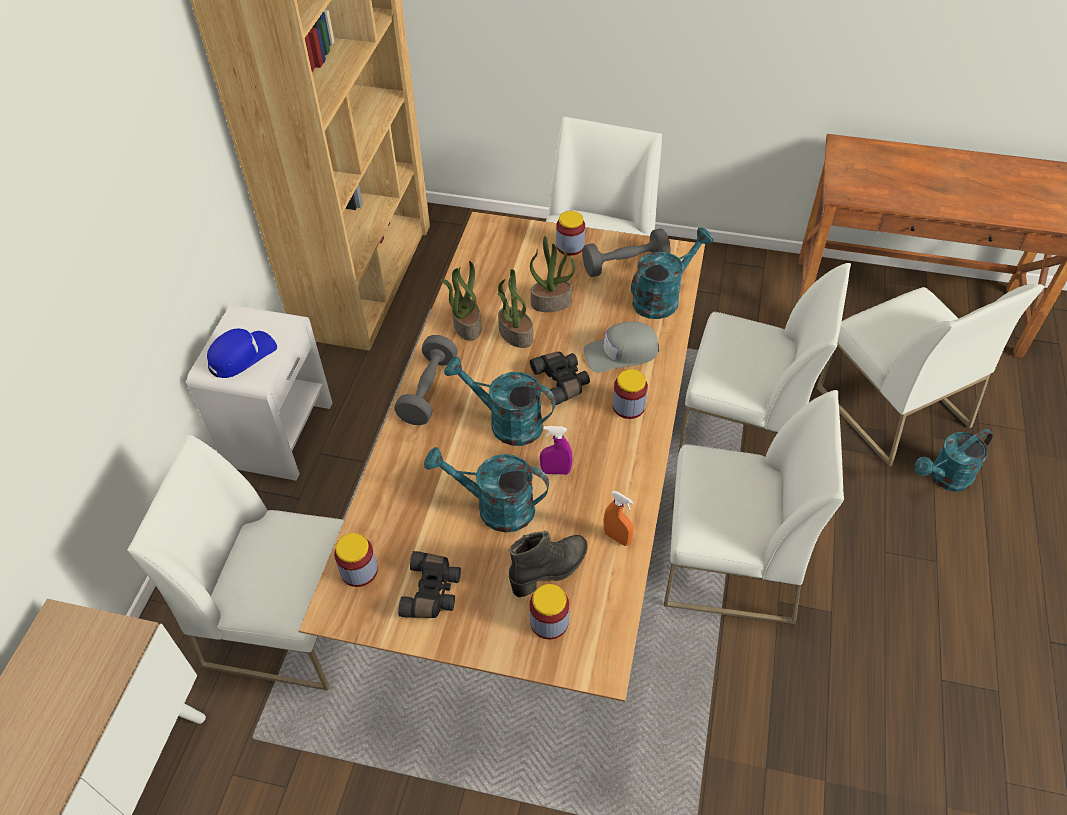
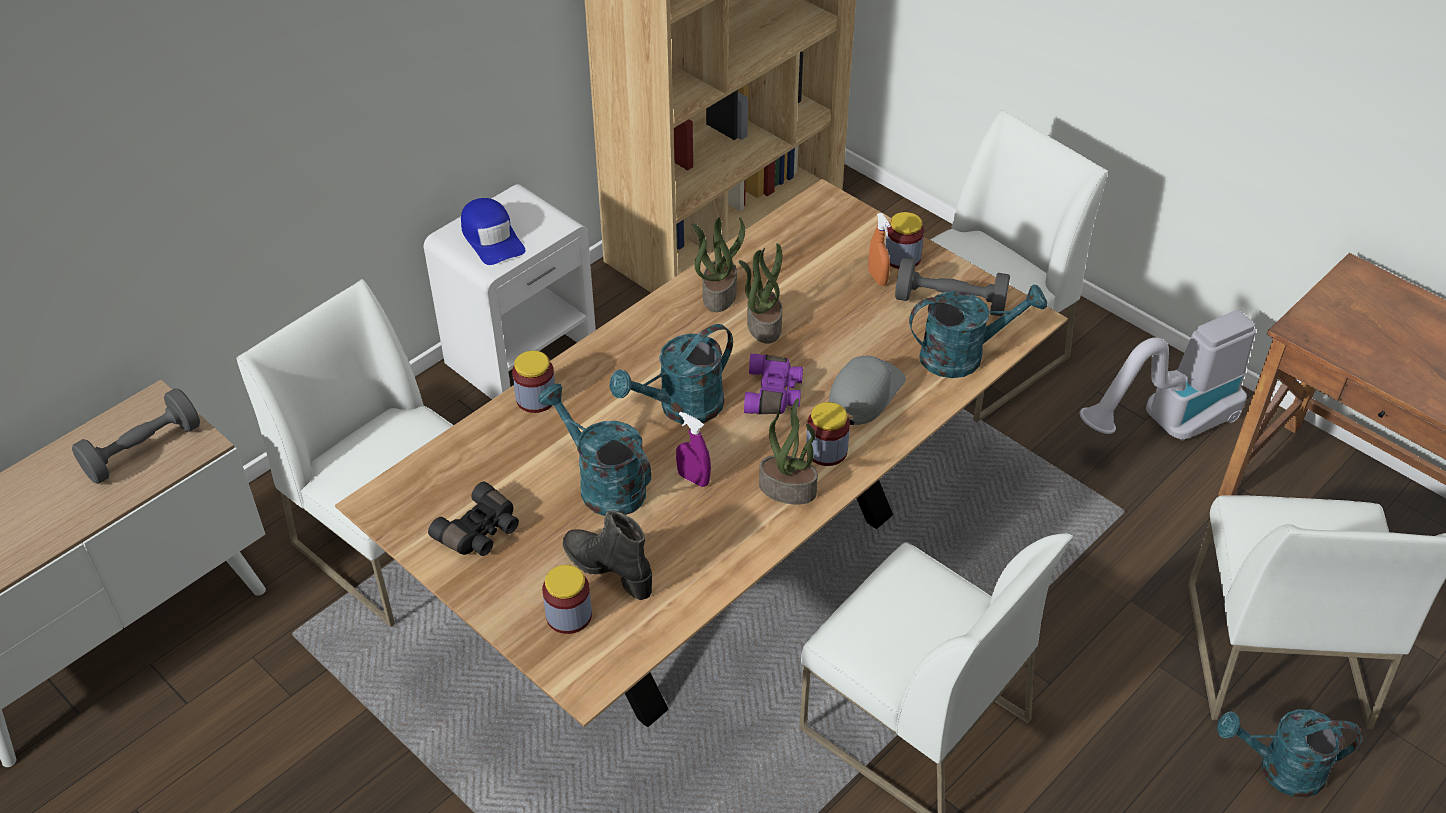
camera: 30 degrees right, 5 degrees down
(242, 355) = (492, 238): blue cap -> blue cap turned 75 degrees clockwise
(359, 570) = (428, 479): jar -> jar (536, 398)
(428, 391) = (627, 342): grey dumbbell -> grey dumbbell (143, 450)
(506, 422) = (681, 408): turquoise watering can -> turquoise watering can turned 90 degrees counterclockwise
(550, 571) = (609, 569): black boot -> black boot turned 135 degrees counterclockwise
(551, 302) = (831, 308): potted plant -> potted plant (788, 488)
(562, 381) = (774, 394): black binoculars -> purple binoculars
(617, 537) = (703, 572): orange spray bottle -> orange spray bottle (877, 278)
(621, 353) = (865, 393): grey cap -> grey cap turned 105 degrees clockwise
(734, 293) = (1165, 426): none -> vacuum cleaner
(743, 428) = (1050, 586): white chair -> none

